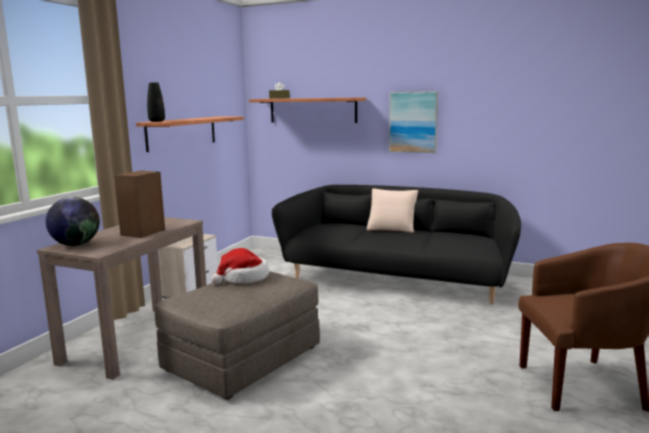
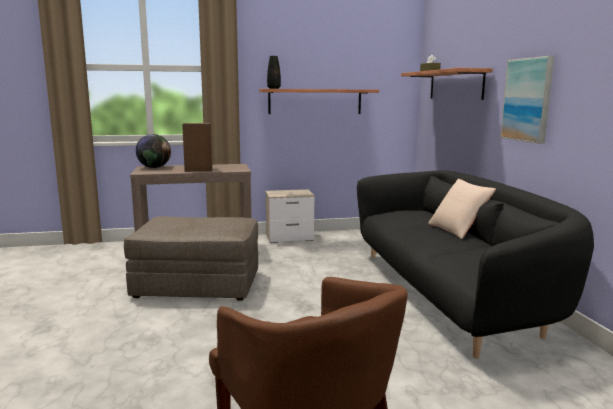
camera: 55 degrees right, 0 degrees up
(243, 278) = (217, 220): hat -> none

